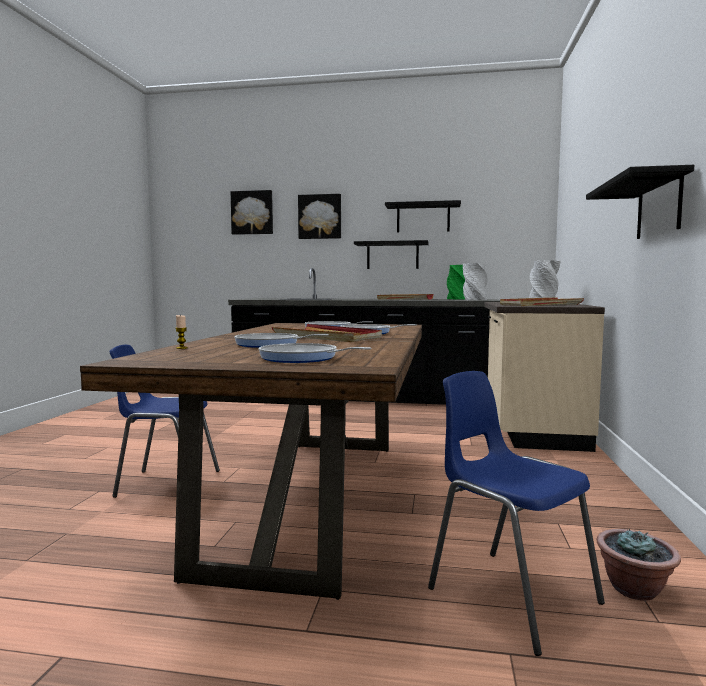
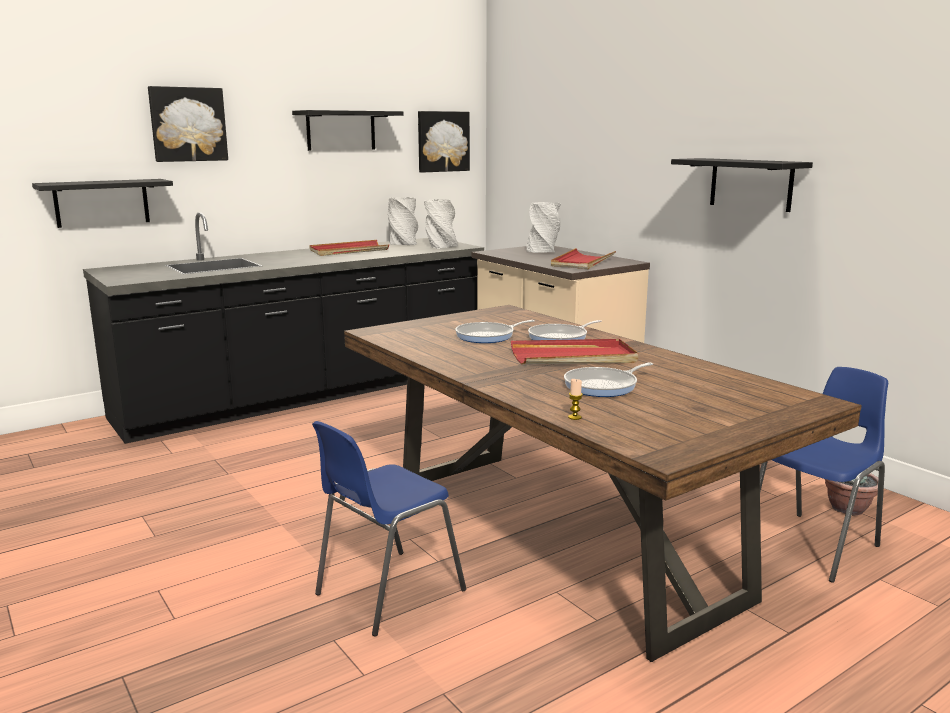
camera: 45 degrees left, 10 degrees up
(252, 212) = (58, 113): picture -> picture (442, 141)
(302, 358) = (735, 402): frying pan -> none
(392, 255) = (304, 185): black shelf -> black shelf (102, 202)
(457, 299) = (403, 243): green vase -> grey vase
(509, 594) = (815, 545): blue chair -> blue chair turned 135 degrees clockwise

